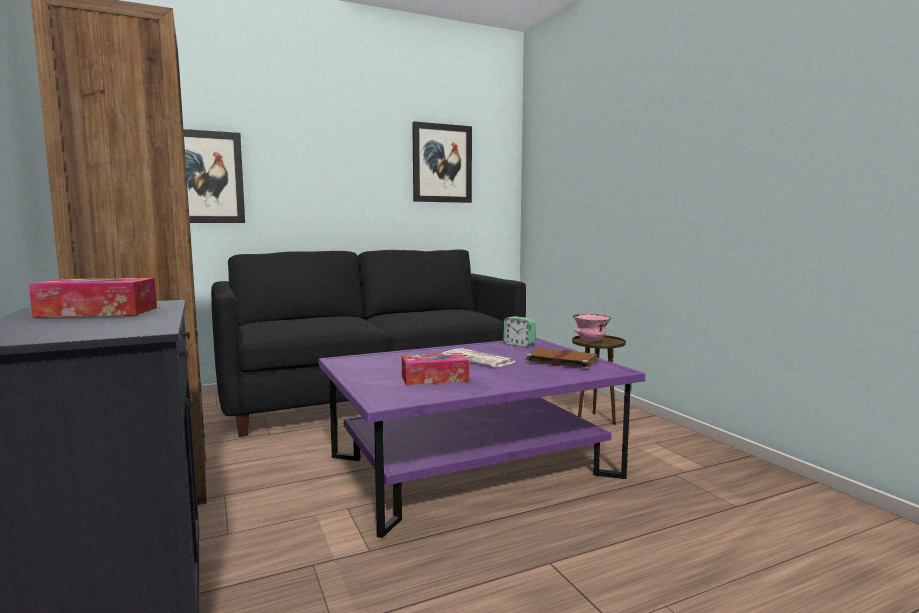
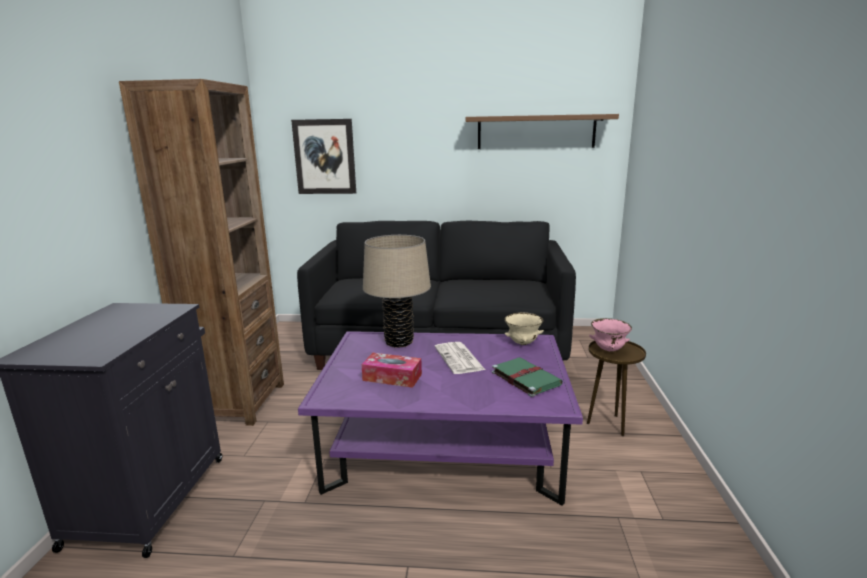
camera: 30 degrees right, 10 degrees up
(97, 312) = (125, 320): tissue box -> none
(396, 358) = (399, 342): none -> beige table lamp
(442, 163) = (536, 132): picture -> brown shelf
(519, 344) = (523, 343): alarm clock -> beige bowl
(560, 361) = (524, 378): brown book -> green book

